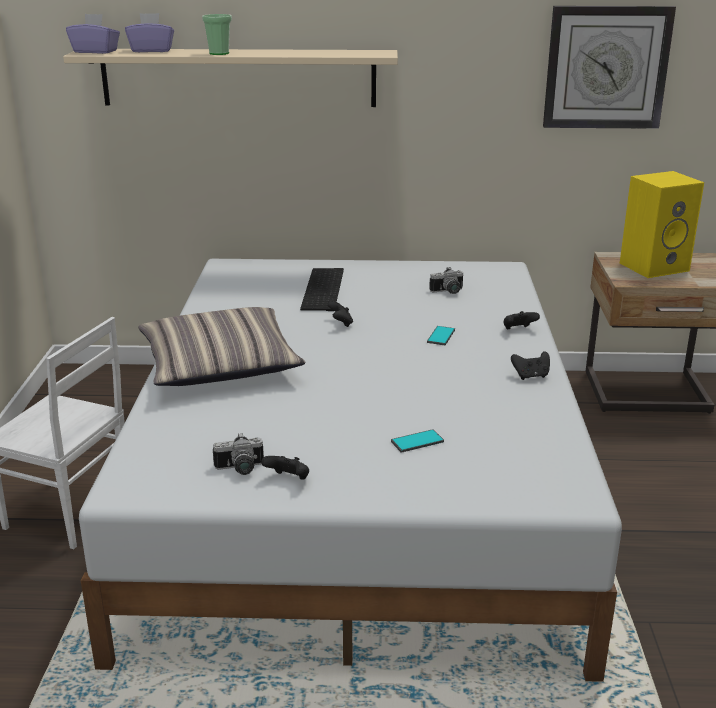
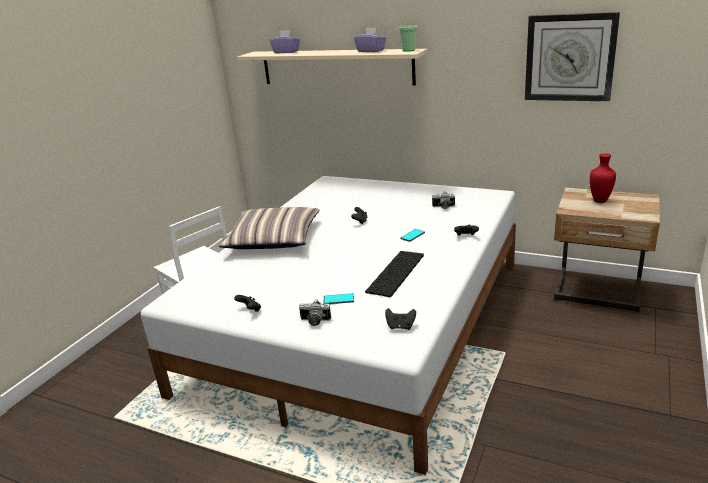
camera: 25 degrees right, 0 degrees up
(95, 51) = (257, 53): purple tissue box -> purple tissue box (371, 51)
(219, 53) = (318, 53): cup -> cup (408, 50)
(240, 469) = (231, 300): camera -> camera (314, 322)
(325, 290) = (369, 199): keyboard -> keyboard (397, 273)
(531, 376) = (446, 268): black game controller -> black game controller (400, 327)
(654, 266) = (600, 201): yellow speaker -> red vase

